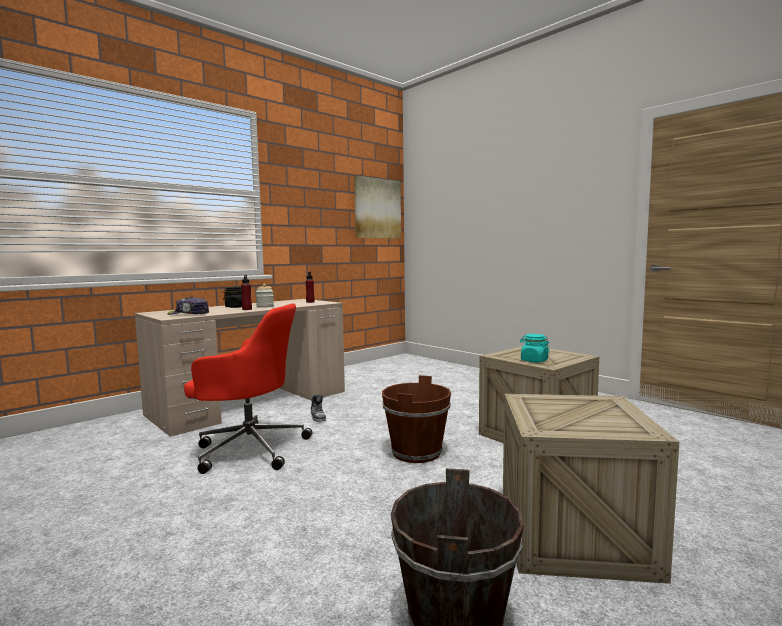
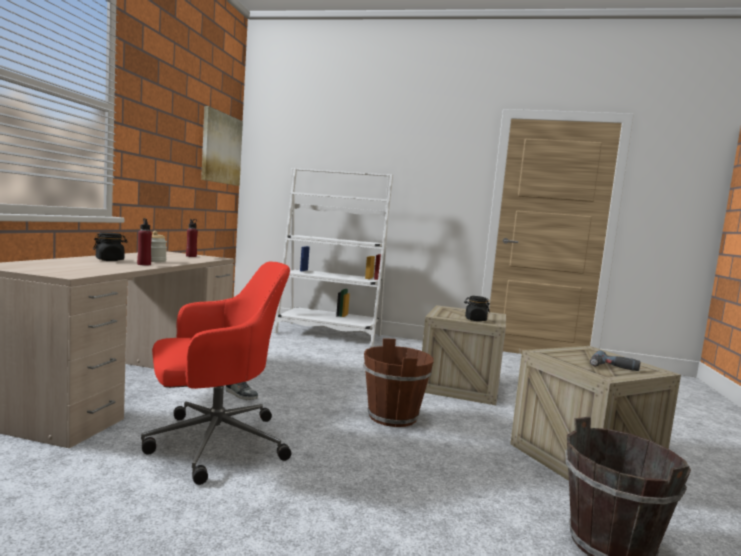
camera: 35 degrees left, 0 degrees up
(188, 314) = (82, 270): cap -> none
(468, 373) = (329, 334): none -> white bookcase
(534, 360) = (475, 320): turquoise jar -> black jar
(579, 422) = (613, 368): none -> power drill

